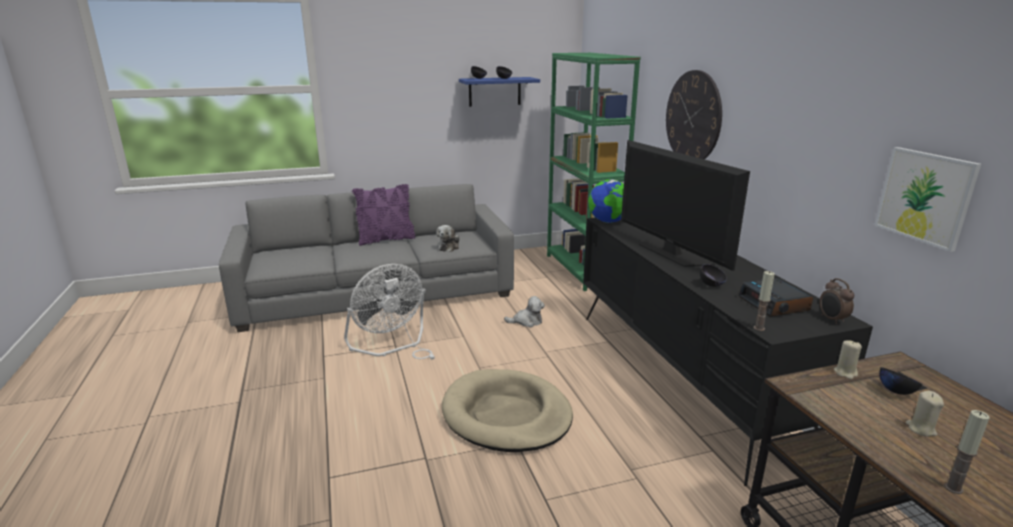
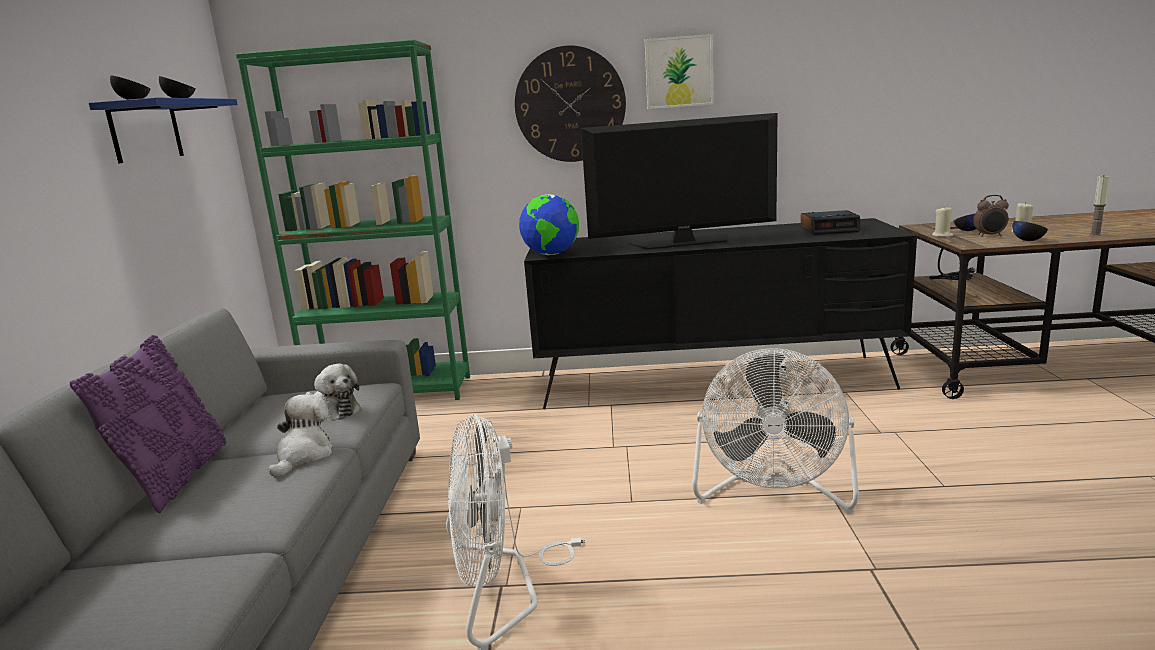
camera: 70 degrees left, 5 degrees down
(506, 415) = (767, 492): beige dog bed -> white fan
(526, 321) = (515, 449): plush toy -> plush toy (303, 456)
(711, 285) = (781, 238): black bowl -> black bowl (1028, 240)
(759, 328) = (884, 235): candle -> none
(832, 319) = (862, 222): alarm clock -> alarm clock (989, 236)
(925, 197) = (883, 101): picture -> picture (679, 72)

